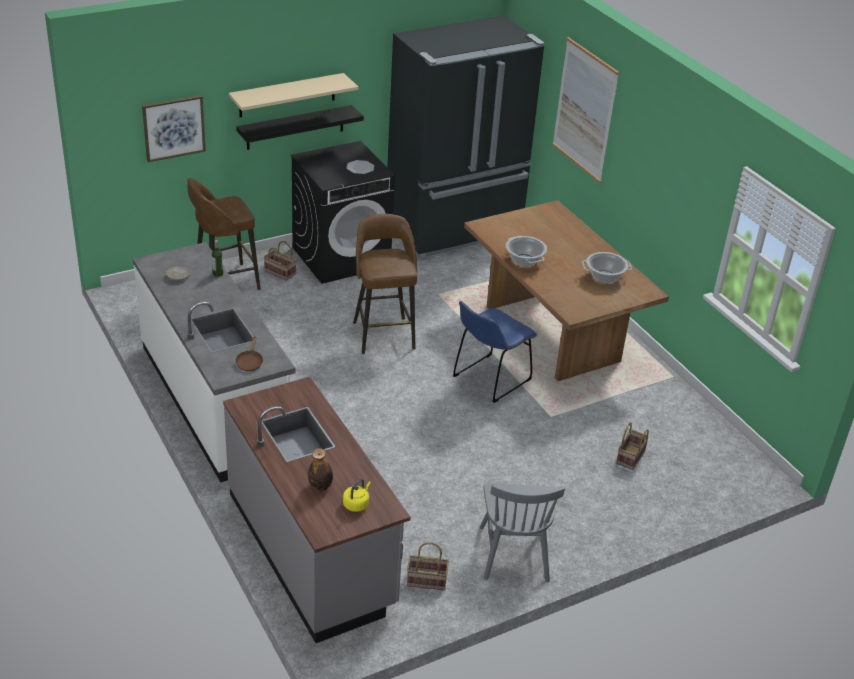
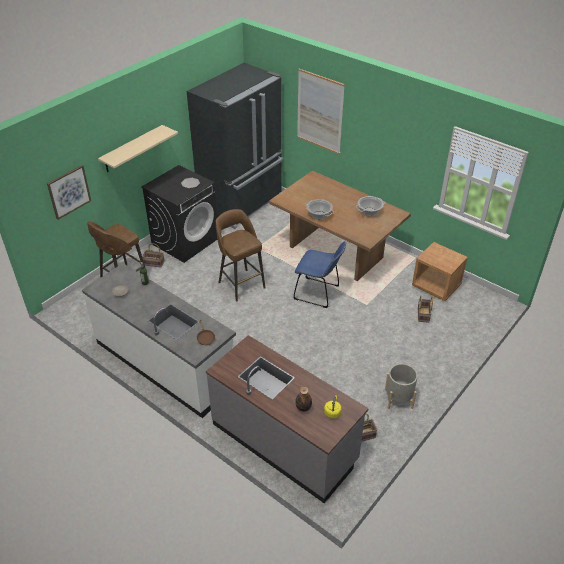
camera: 20 degrees left, 5 degrees up
(295, 127) = (140, 168): black shelf -> none
(489, 380) = (319, 293): blue chair -> blue chair turned 90 degrees counterclockwise
(514, 553) = (398, 398): grey chair -> grey planter
(679, 425) = (436, 286): none -> brown nightstand

